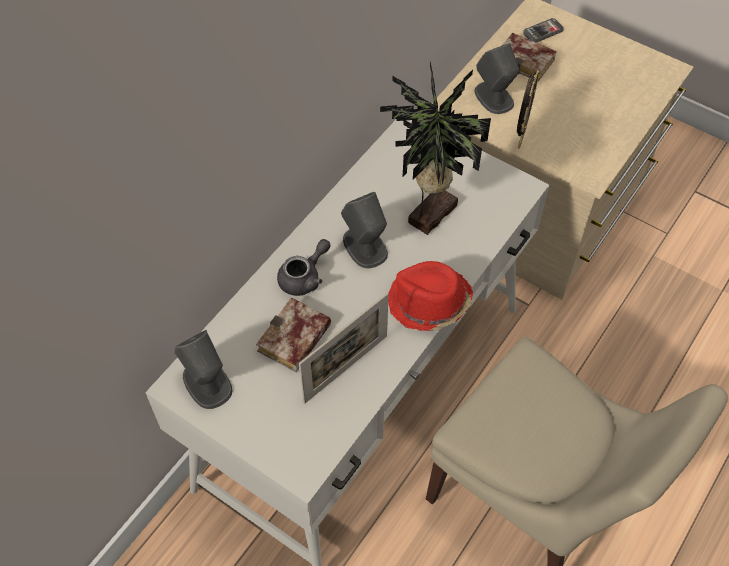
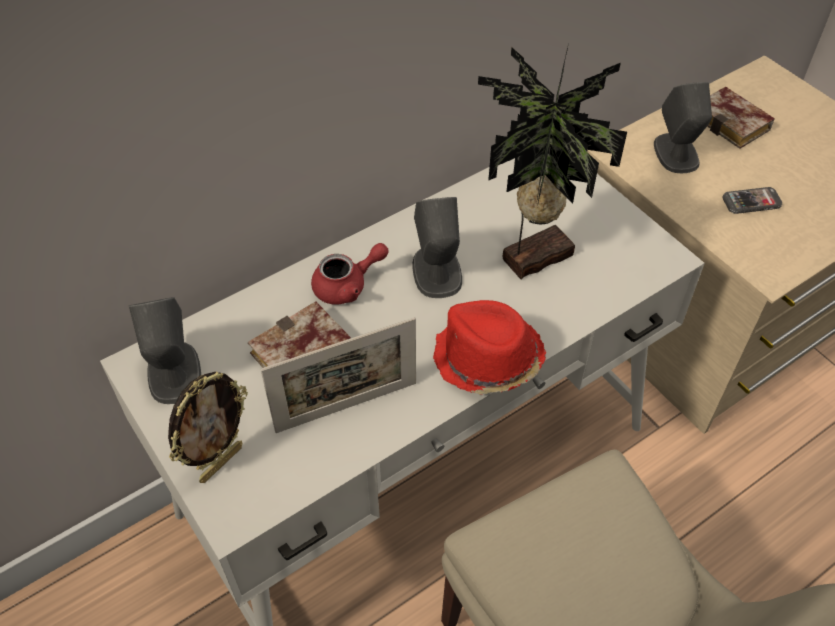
camera: 20 degrees right, 5 degrees down
(304, 277) = (347, 286): grey teapot -> red teapot
(520, 137) = (692, 205): picture frame -> picture frame (220, 462)
(543, 32) = (767, 97): phone -> phone (751, 202)

